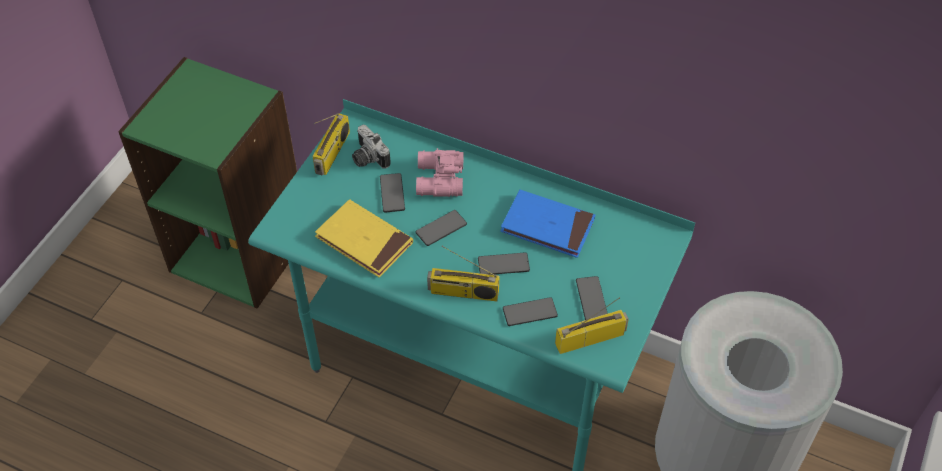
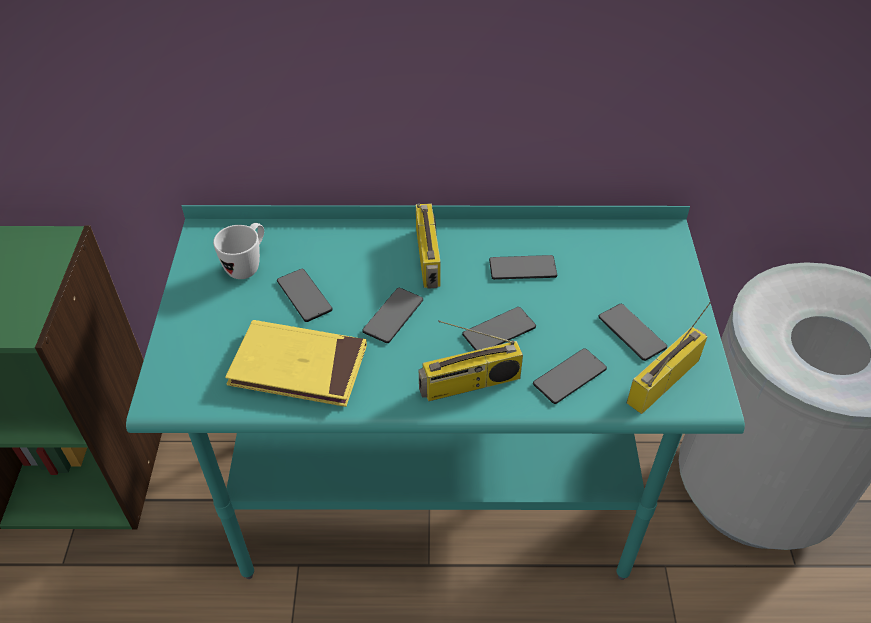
camera: 25 degrees left, 5 degrees down
(333, 153) = (197, 274): radio -> radio (429, 258)
(367, 158) = (248, 265): camera -> white mug
(438, 180) = (356, 261): pink binoculars -> none
(547, 226) = (522, 269): blue book -> phone

